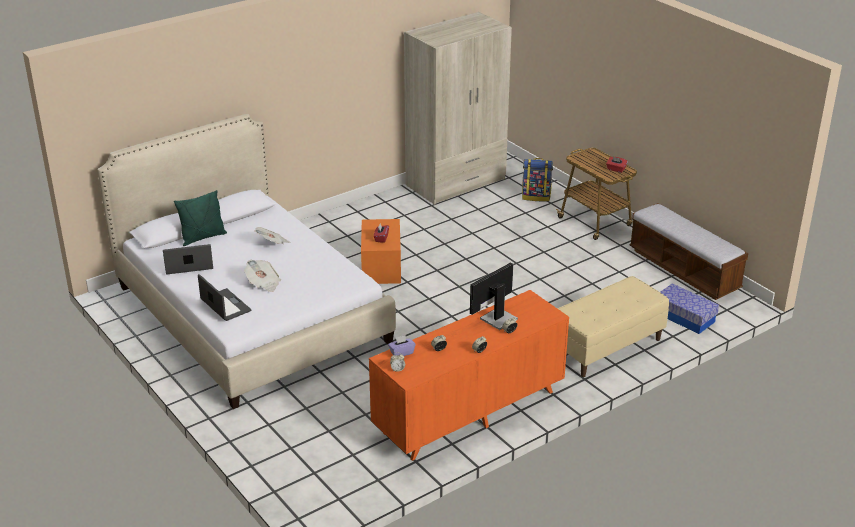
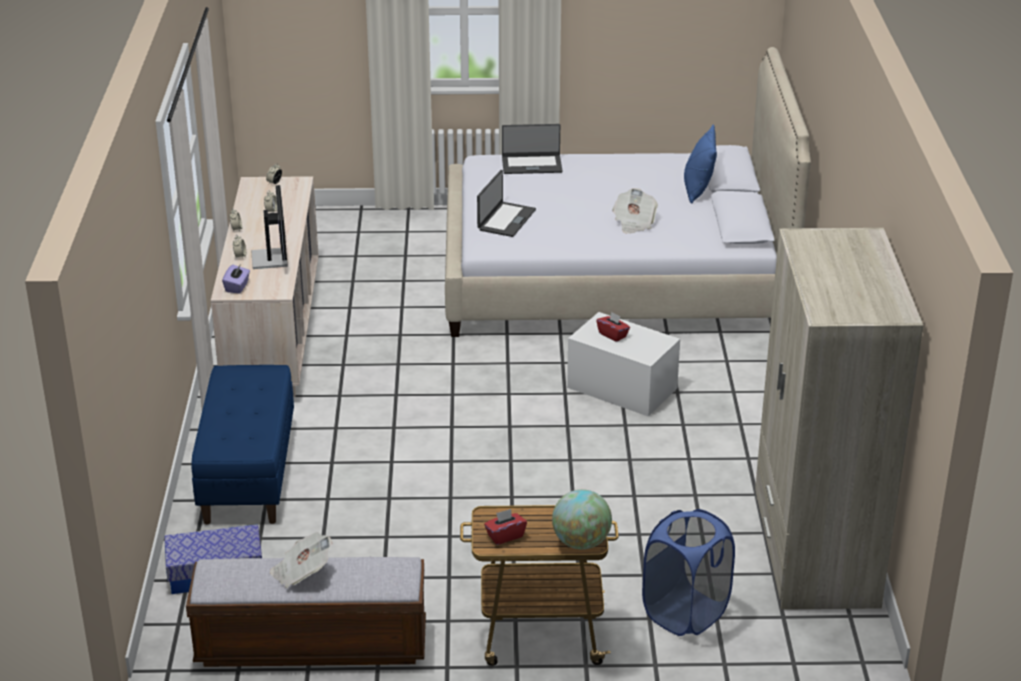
camera: 125 degrees right, 0 degrees up
(189, 265) = (641, 168): laptop -> laptop (505, 220)
(203, 237) = (698, 190): green pillow -> blue pillow
(263, 283) = (552, 195): newspaper -> newspaper (301, 572)
(381, 267) = (622, 388): orange storage box -> white storage box
(401, 352) = (295, 192): purple tissue box -> purple tissue box (237, 287)
(469, 412) = (273, 335): orange dresser -> beige dresser
(536, 196) = (685, 613): backpack -> blue laundry basket
(595, 153) = (581, 542): none -> globe
(606, 347) = (247, 474): beige bench -> blue bench

